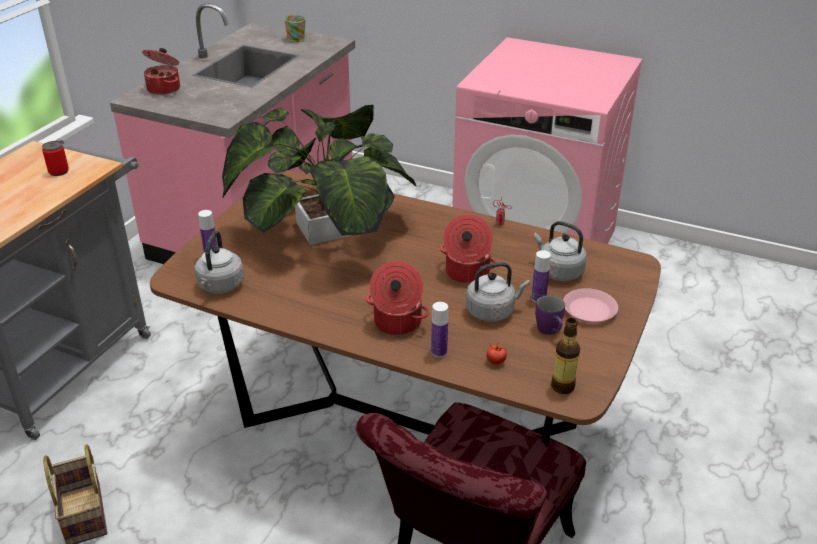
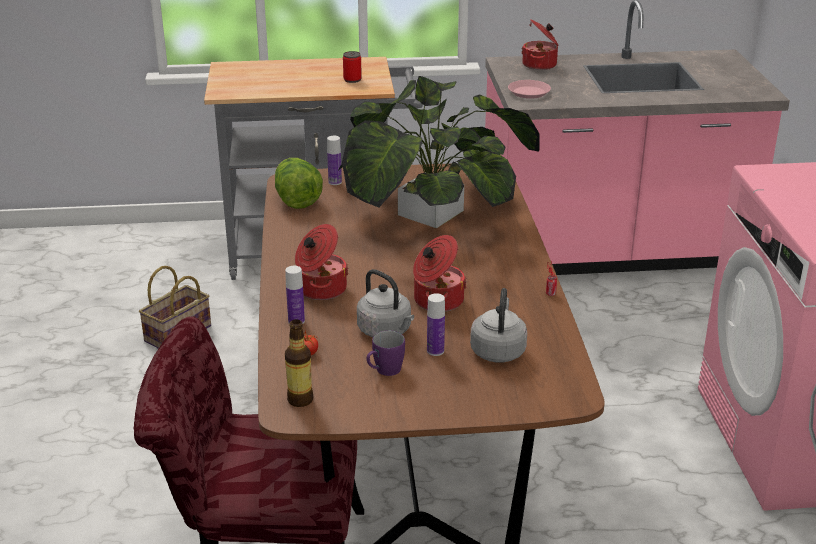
camera: 60 degrees right, 5 degrees down
(220, 286) = (296, 200): grey kettle -> lettuce
(298, 38) = (739, 77): mug -> none
(589, 310) = (445, 386): pink plate -> pink plate (529, 92)

